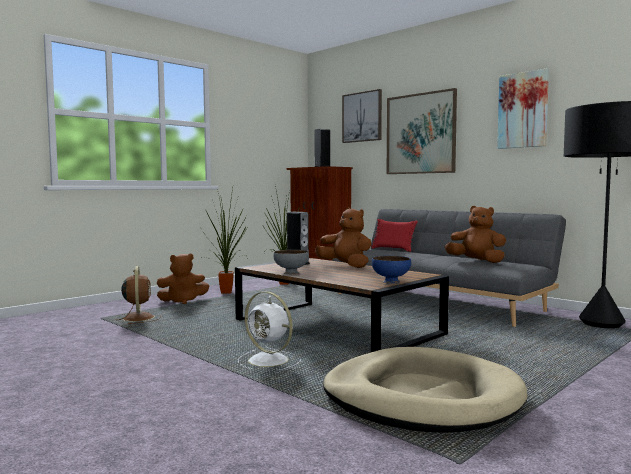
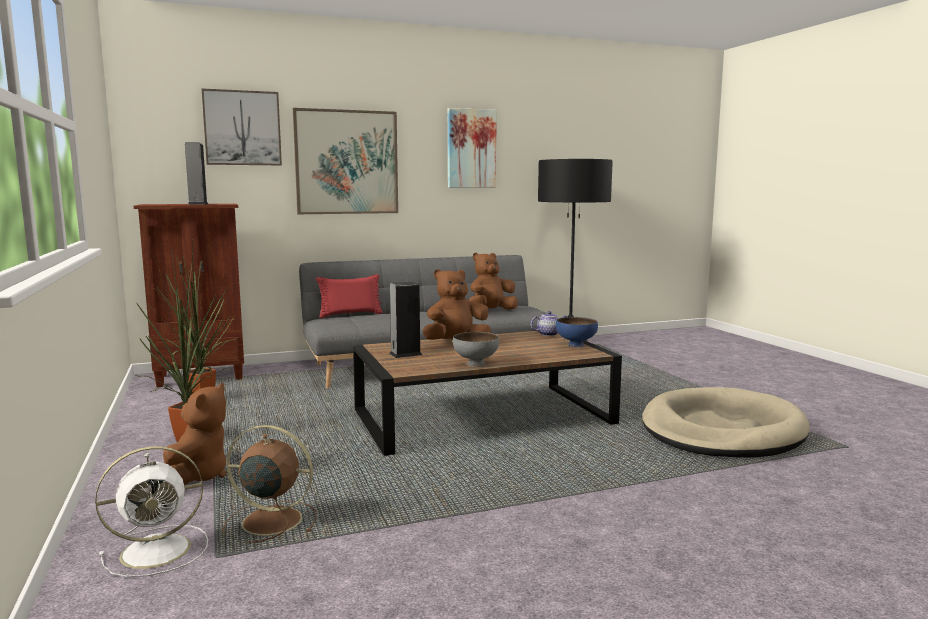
camera: 65 degrees left, 5 degrees up
(270, 361) = (591, 465): white fan -> white fan (159, 550)
(420, 275) = (549, 334): none -> teapot

